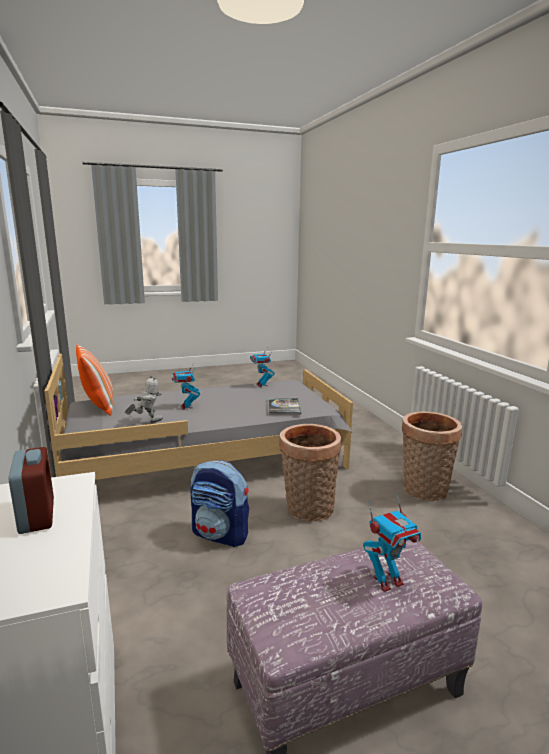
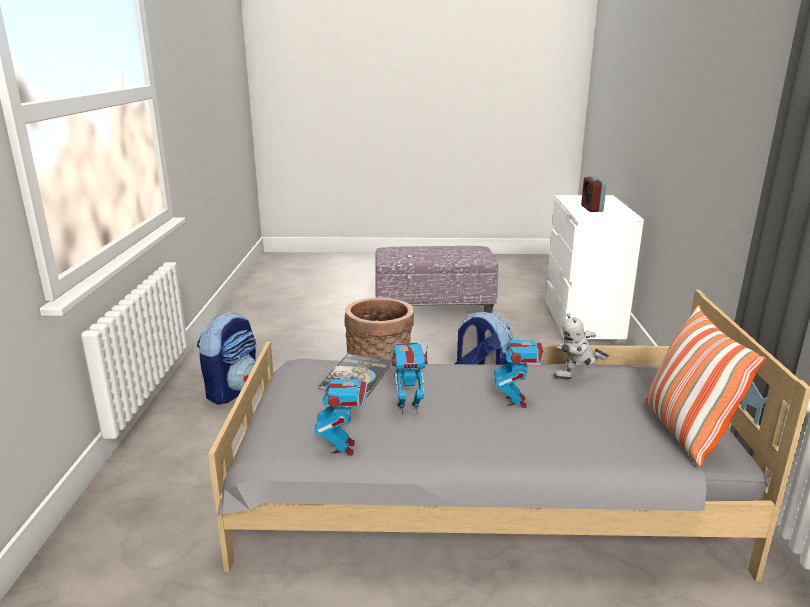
camera: 160 degrees left, 5 degrees up
(387, 581) = (417, 250): toy robot -> toy robot (408, 408)
(424, 492) = (232, 390): basket -> backpack

